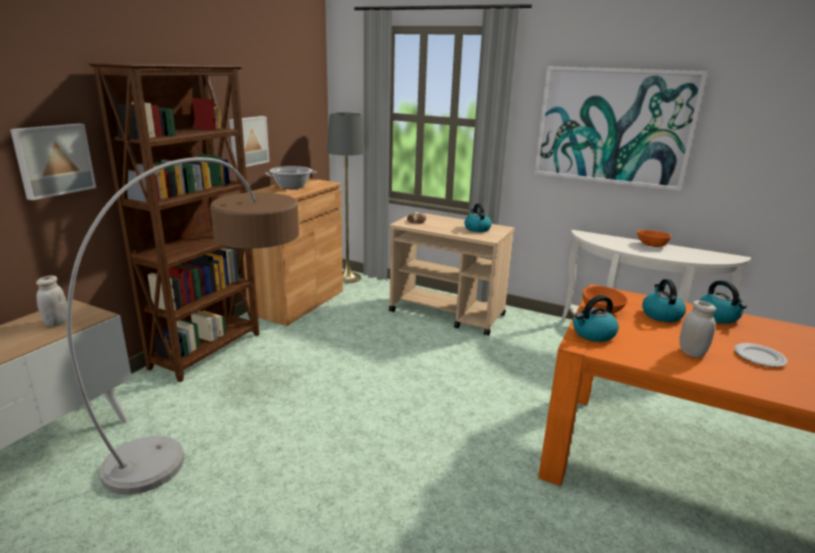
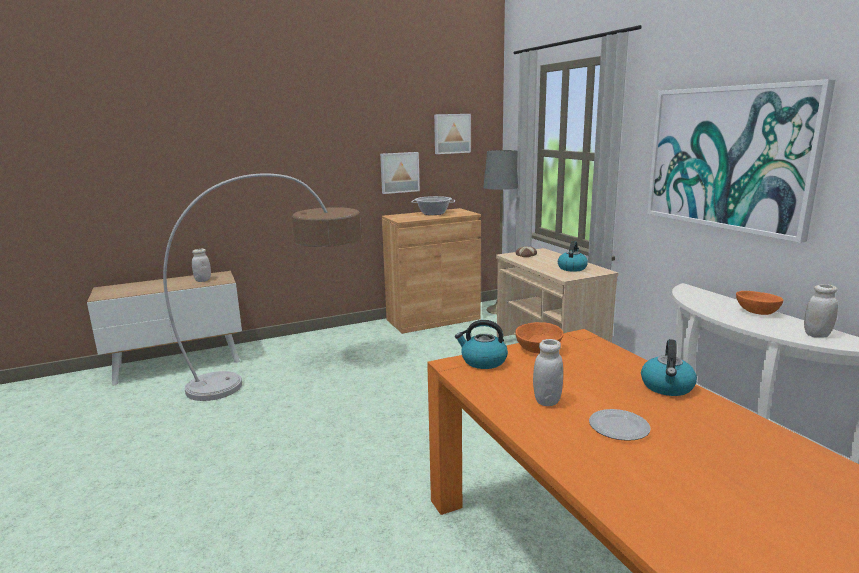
camera: 40 degrees right, 5 degrees down
(53, 160) = (228, 176): picture -> picture (451, 133)
(208, 351) = (330, 336): brown bookcase -> none
(661, 315) = (597, 368): kettle -> none
(706, 256) = (817, 335): none -> white jar

